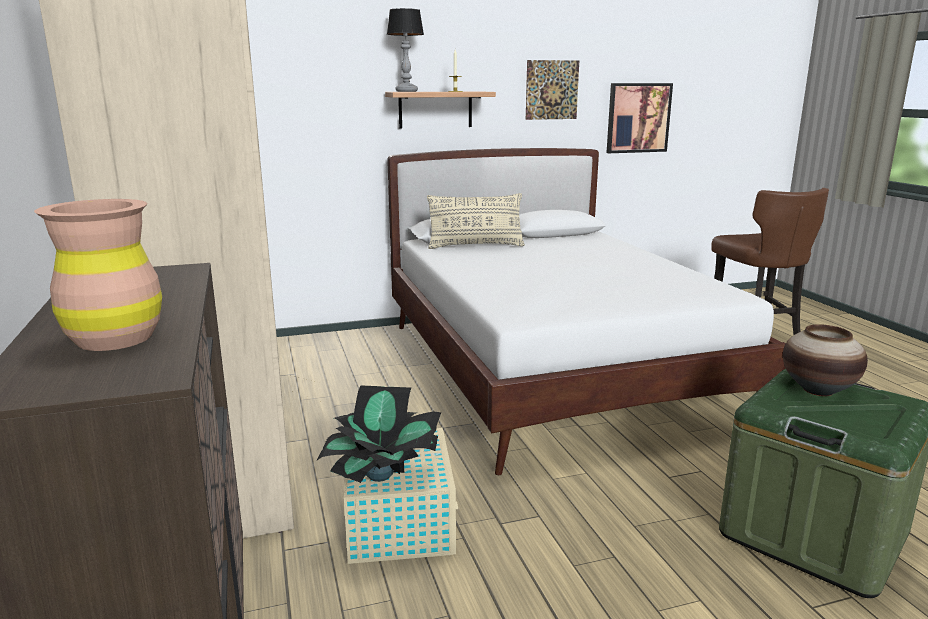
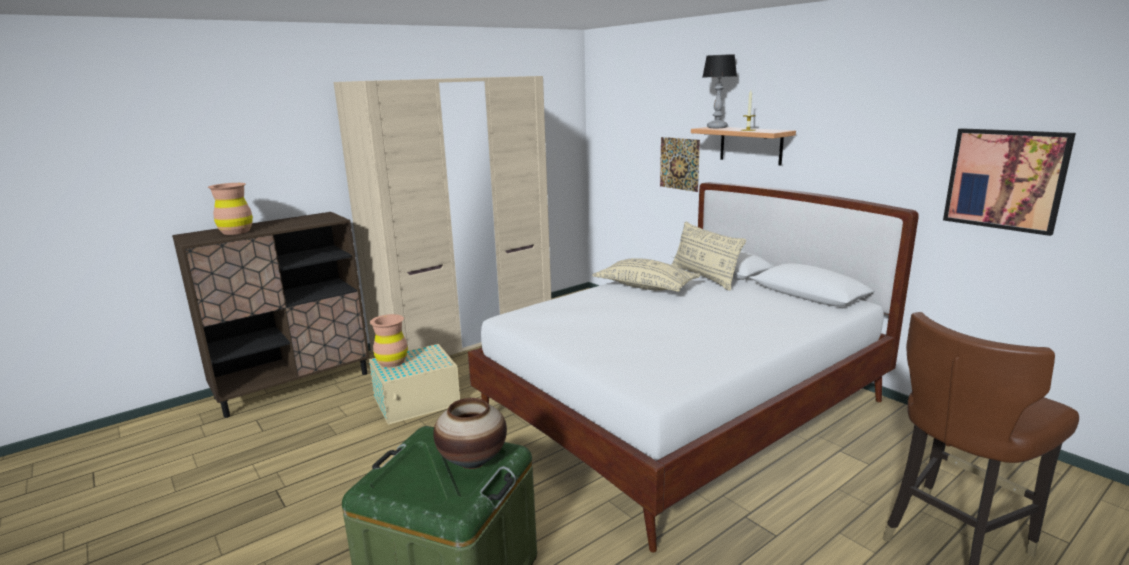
camera: 70 degrees right, 0 degrees up
(381, 475) = (392, 362): potted plant -> brown vase
(480, 263) = (646, 287): none -> beige pillow
(552, 90) = (873, 133): picture -> picture (679, 163)

